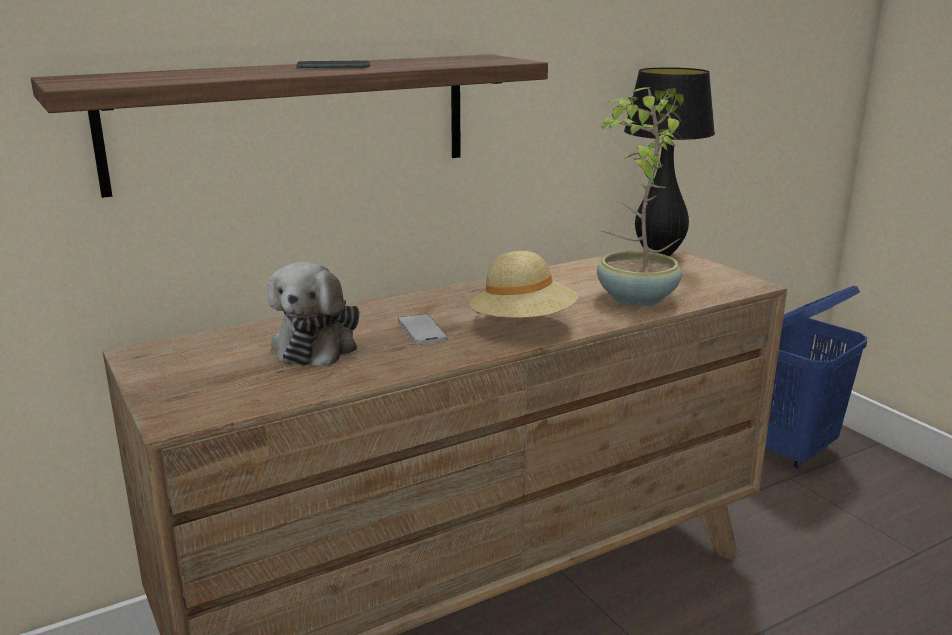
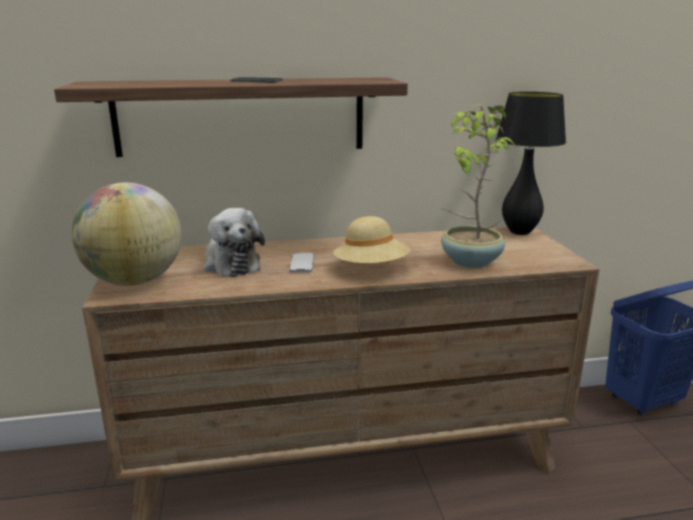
camera: 20 degrees right, 0 degrees up
(192, 391) = (134, 281): none -> globe
(318, 345) = (231, 264): plush toy -> plush toy turned 60 degrees counterclockwise

